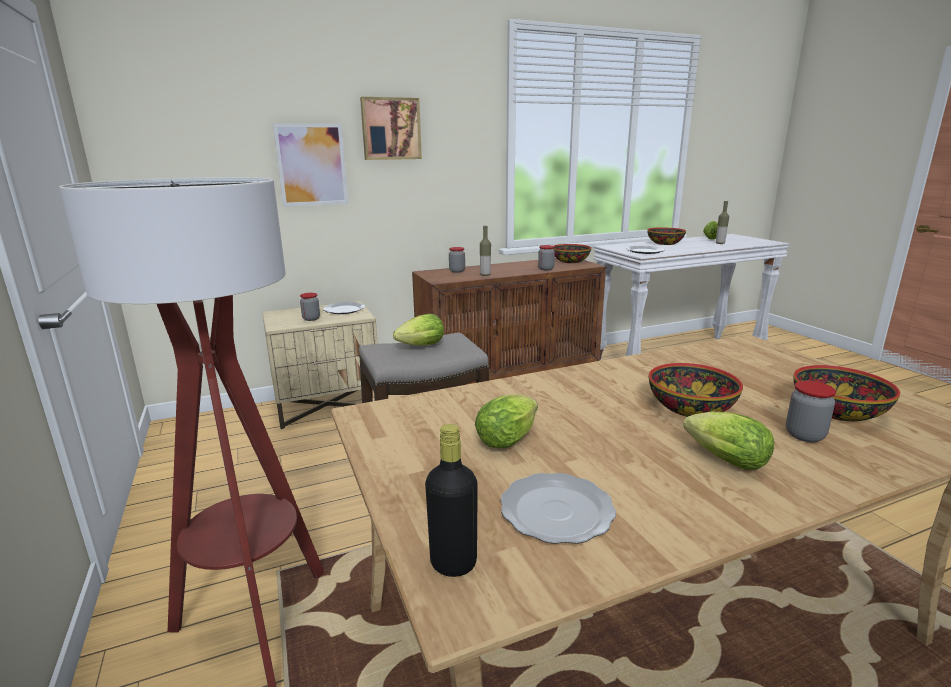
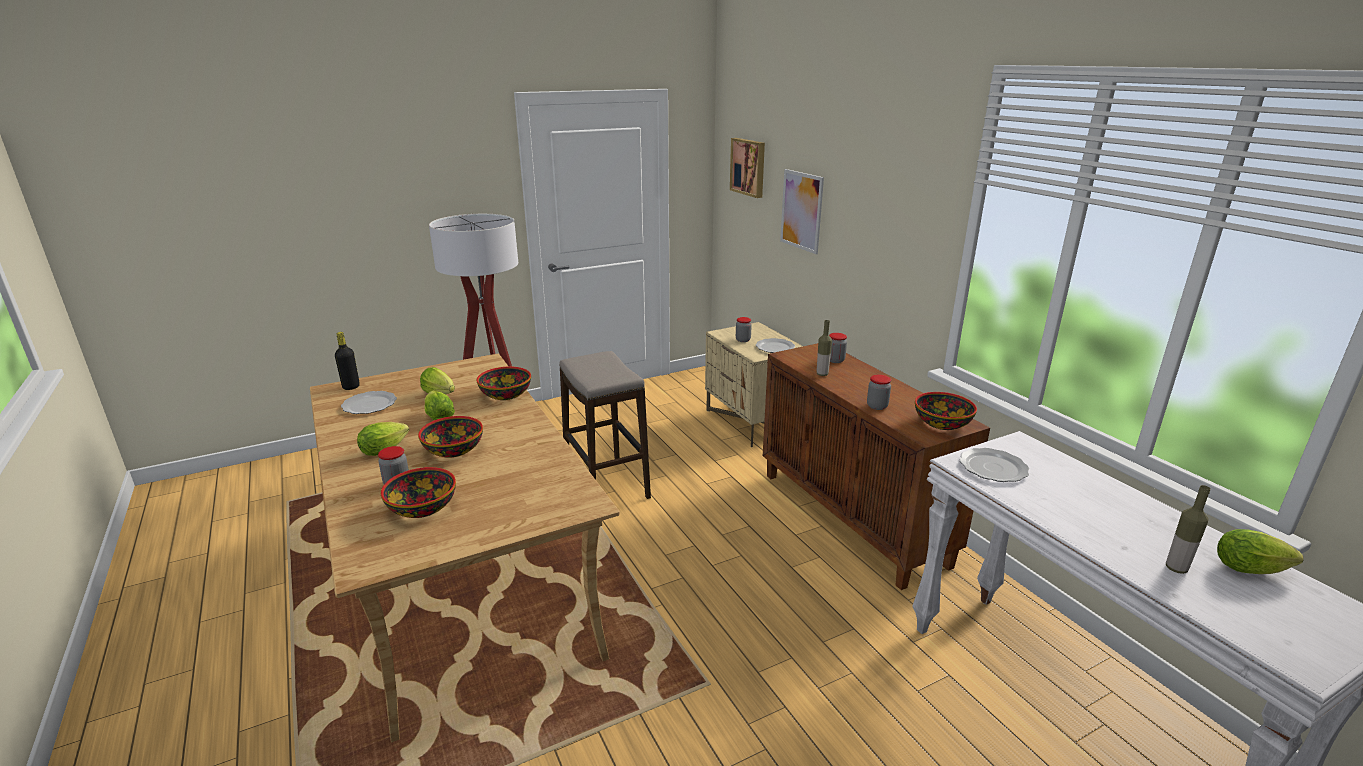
camera: 85 degrees right, 5 degrees up
(391, 129) = (857, 190): picture -> picture (749, 167)
(419, 346) = (605, 367): lettuce -> lettuce (438, 417)
(664, 243) = (1105, 497): bowl -> bowl (506, 394)

